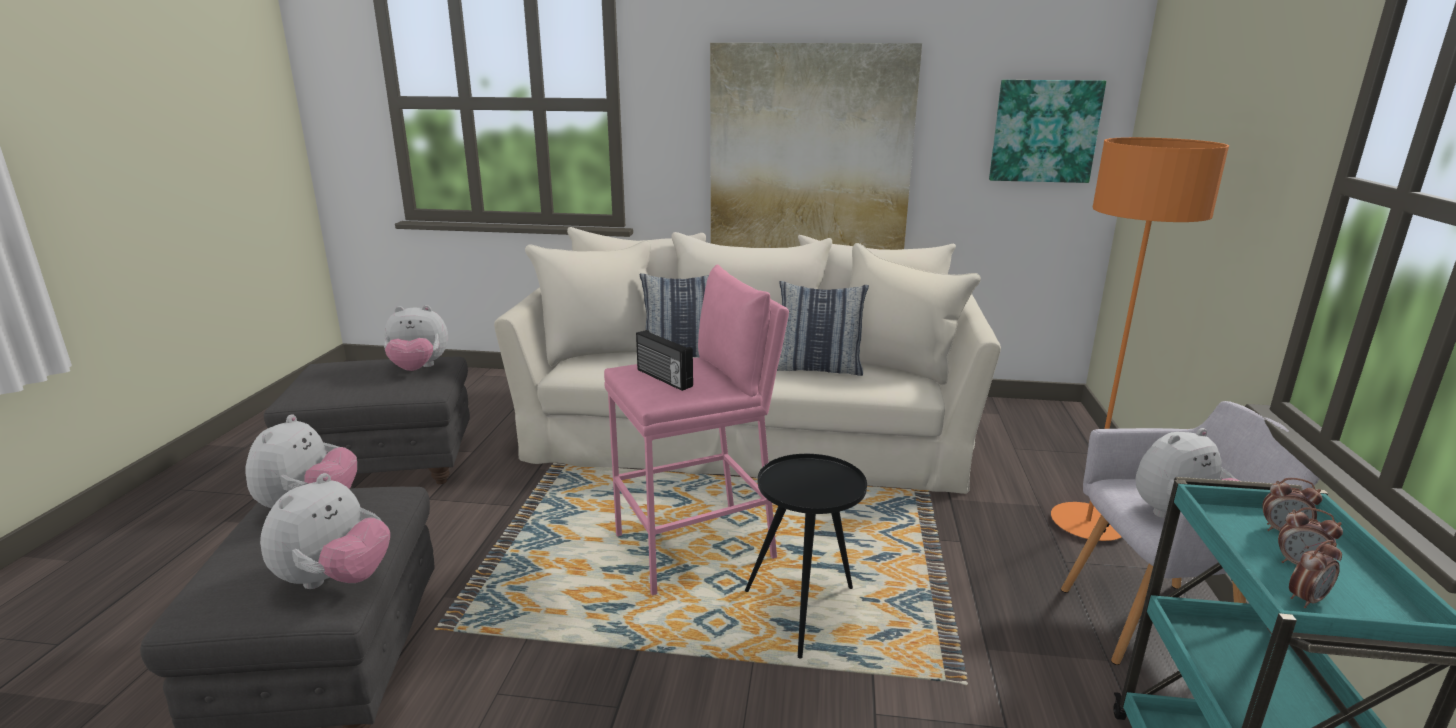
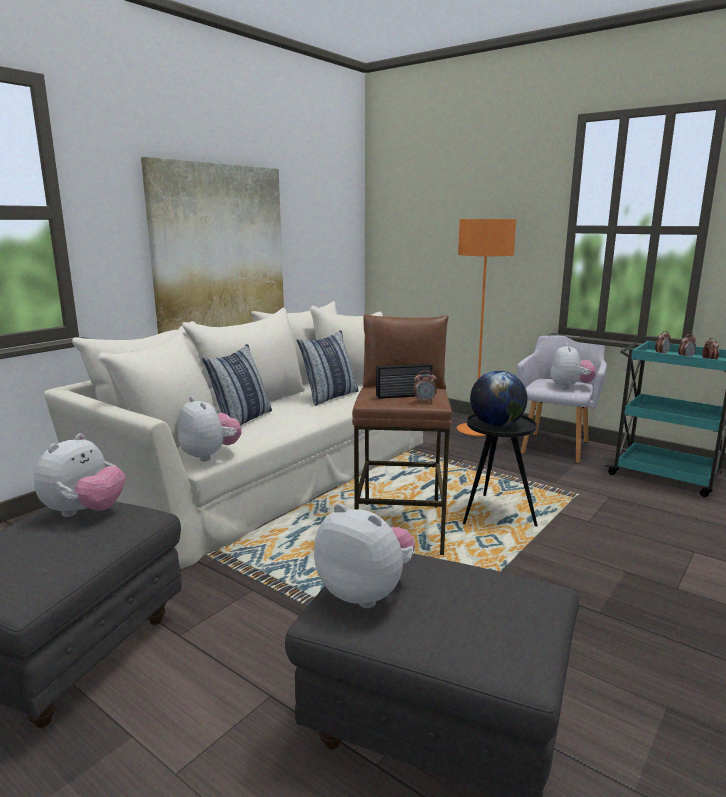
camera: 60 degrees left, 5 degrees down
(335, 580) = (516, 585): plush toy -> plush toy (210, 455)
(650, 392) = (424, 401): none -> alarm clock
(696, 548) = (401, 527): pink stool -> brown stool
(805, 480) = (496, 425): none -> globe
(1044, 131) = (334, 228): picture -> none

